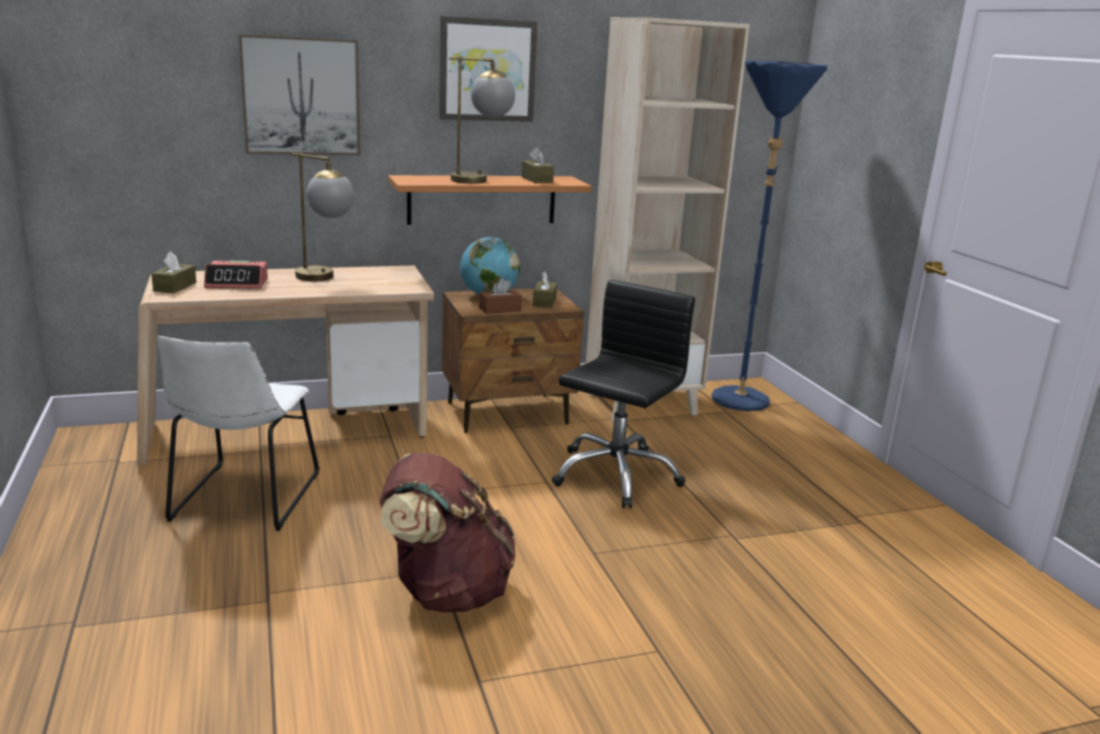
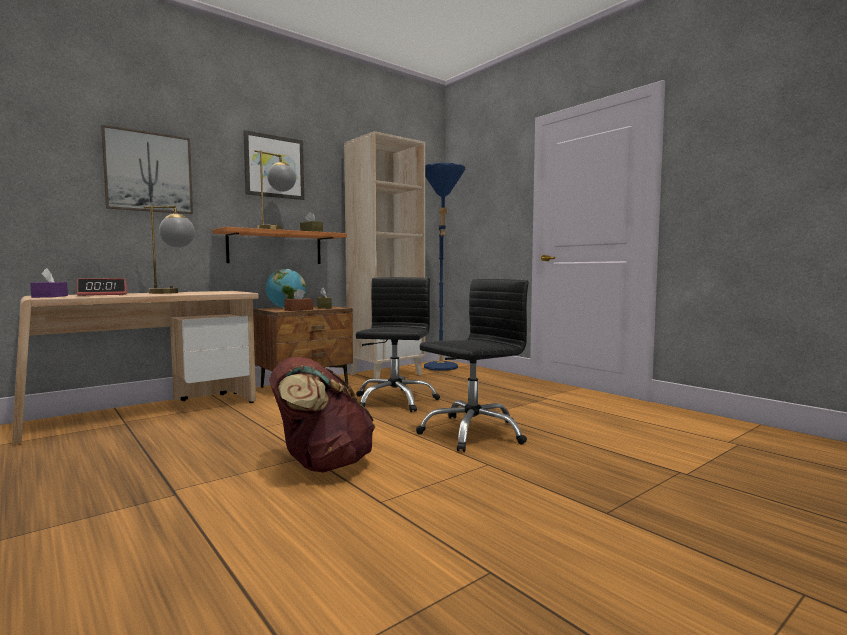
camera: 20 degrees left, 15 degrees down
(175, 287) = (50, 296): brown tissue box -> purple tissue box
(243, 499) = (123, 448): white chair -> none
(682, 577) = (472, 432): none -> black office chair

